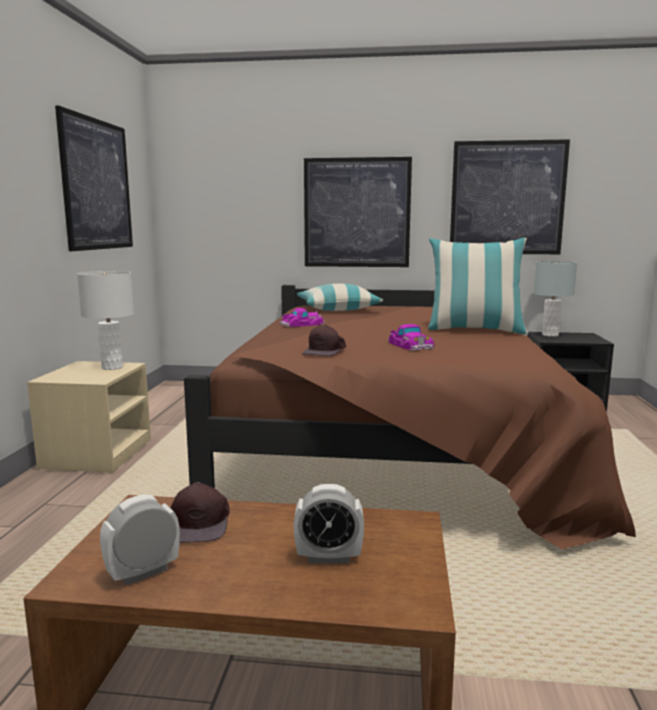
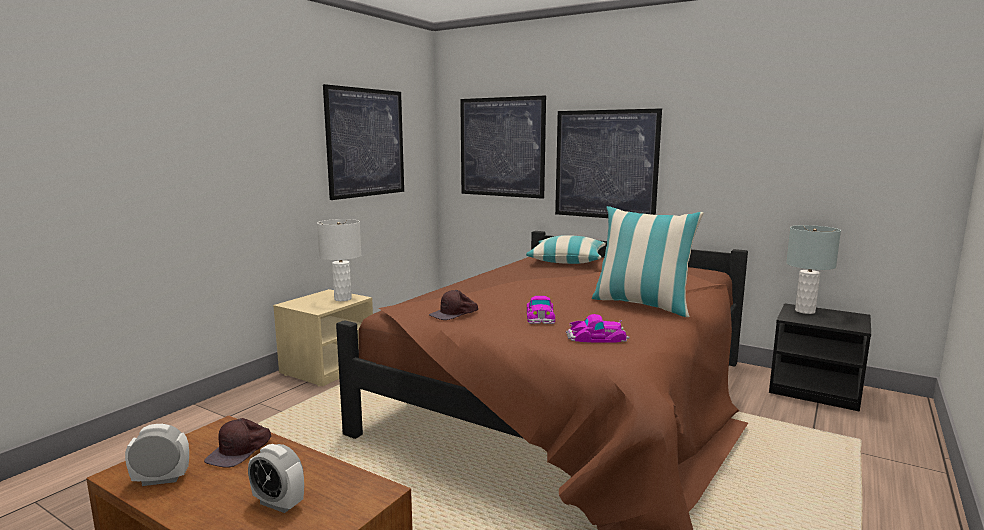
camera: 25 degrees right, 0 degrees up
(302, 324) = (501, 277): toy car -> toy car (597, 337)
(507, 198) = (766, 153): picture -> picture (502, 147)

